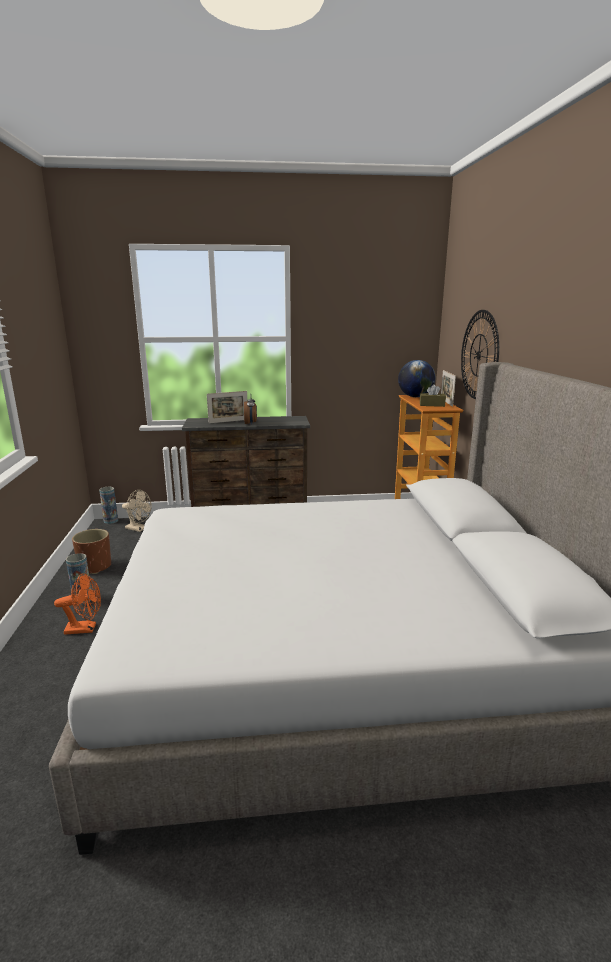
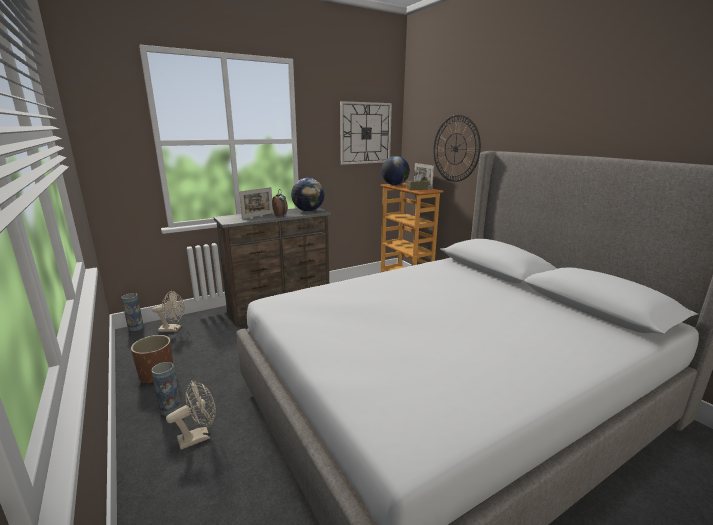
camera: 25 degrees left, 0 degrees up
(85, 628) = (199, 436): orange fan -> beige fan
(287, 420) = (308, 211): none -> globe
(384, 330) = (365, 133): none -> wall clock

